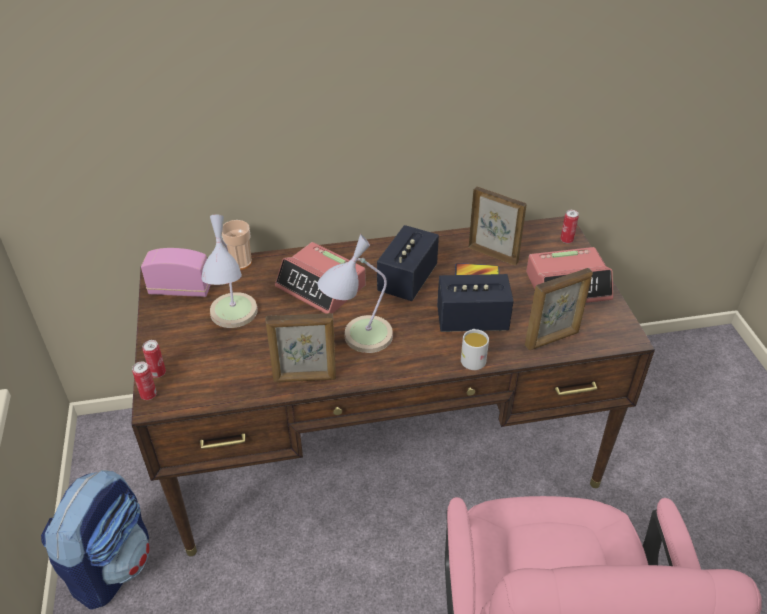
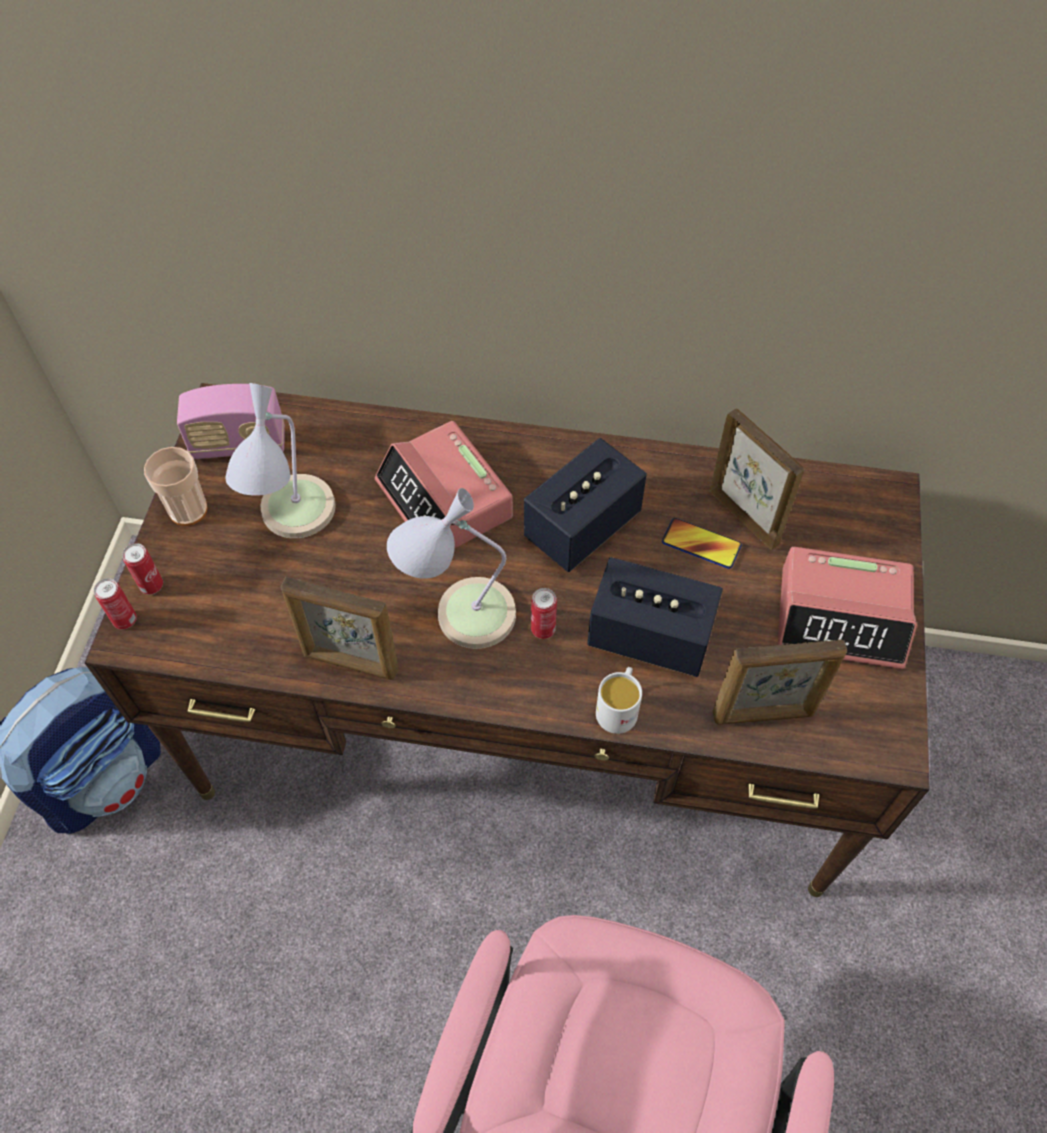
camera: 20 degrees right, 15 degrees up
(180, 290) = (239, 444): radio -> radio turned 150 degrees clockwise
(240, 262) = (344, 418): cup -> cup (188, 510)
(566, 240) = (883, 523): can -> can (543, 629)

